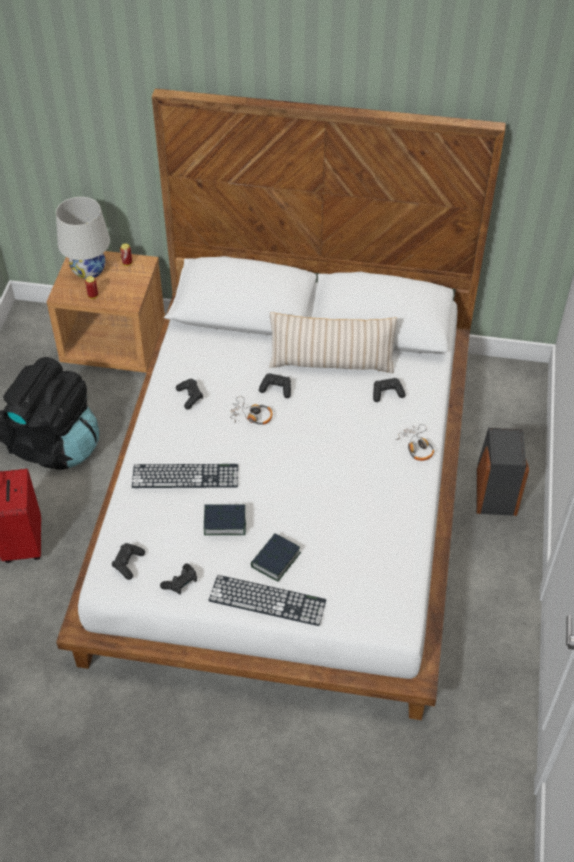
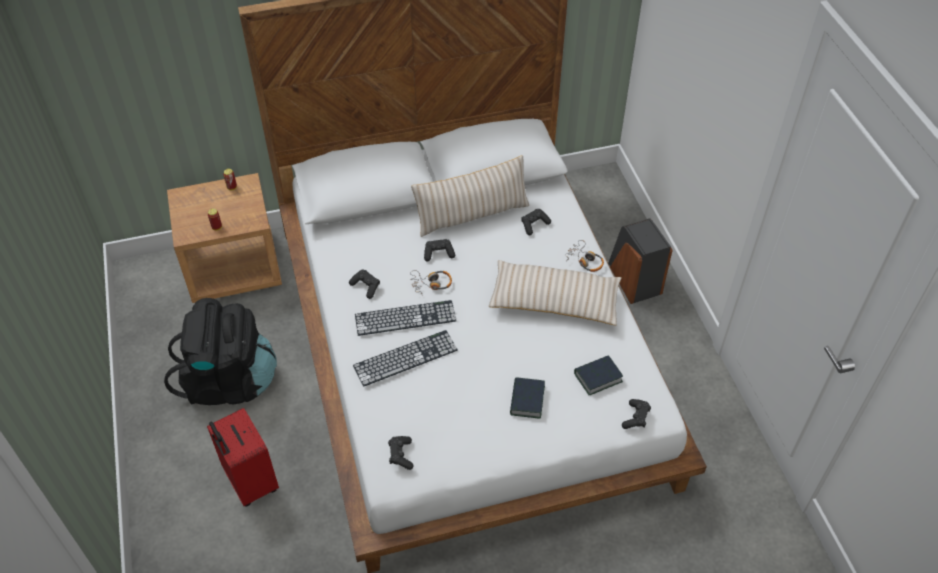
camera: 25 degrees left, 0 degrees up
(88, 270) = (198, 205): white table lamp -> none
(181, 583) = (458, 453): black game controller -> black game controller (636, 418)
(224, 522) = (465, 385): book -> book (597, 377)
(267, 600) = (541, 438): keyboard -> keyboard (405, 318)
(361, 475) = (554, 301): none -> beige pillow

